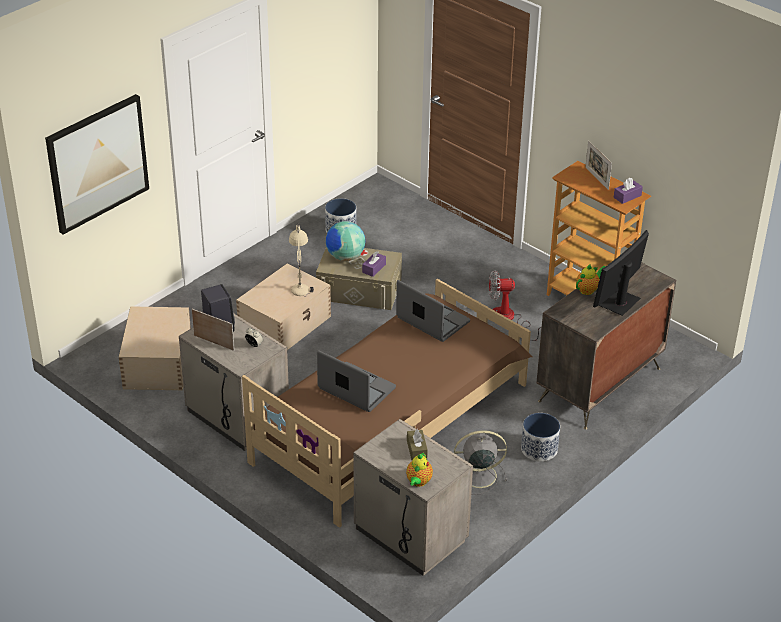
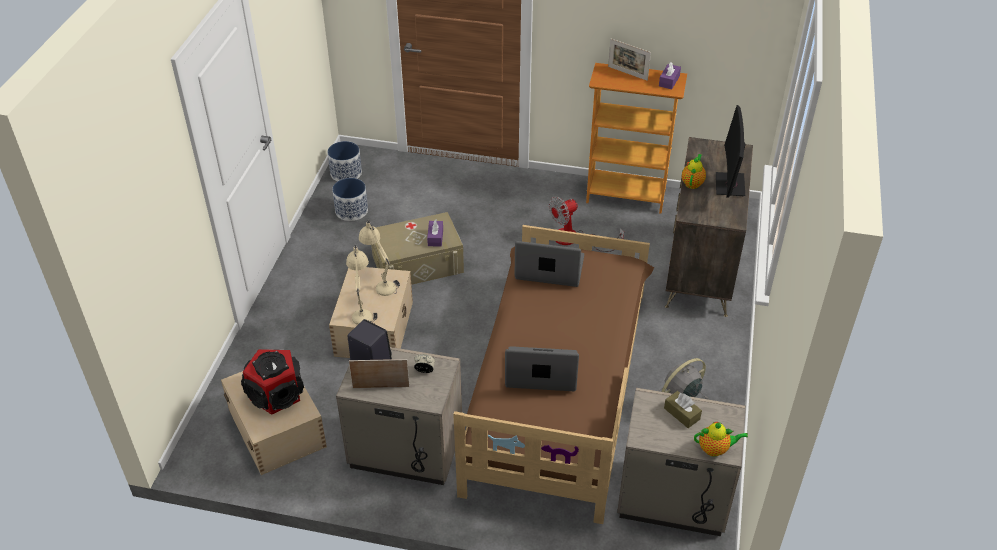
camera: 30 degrees left, 5 degrees up
(97, 163) = (148, 234): picture -> none
(160, 331) = (276, 394): none -> speaker
(270, 298) = (362, 309): none -> beige table lamp
(345, 257) = (398, 236): globe -> none
(418, 482) = (715, 449): teapot -> teapot turned 75 degrees counterclockwise
(539, 449) = (706, 354): planter -> planter (346, 173)

